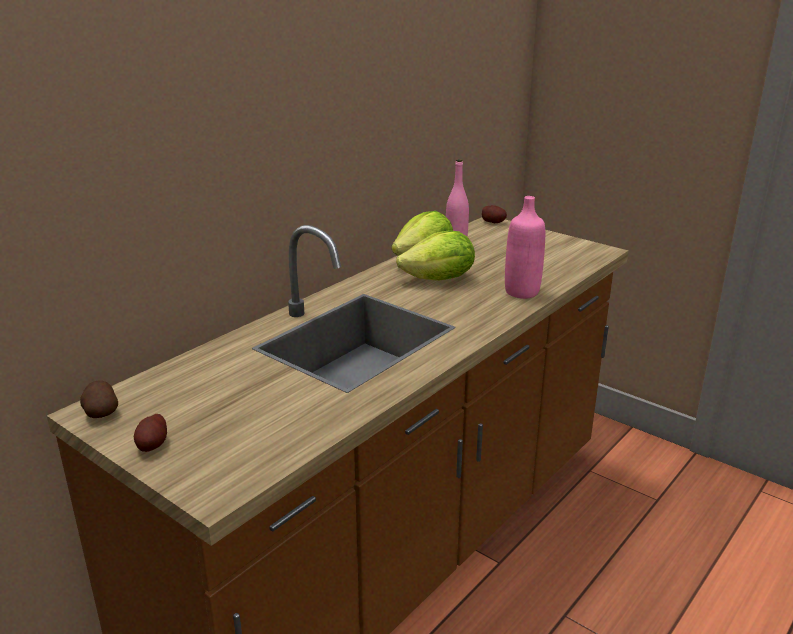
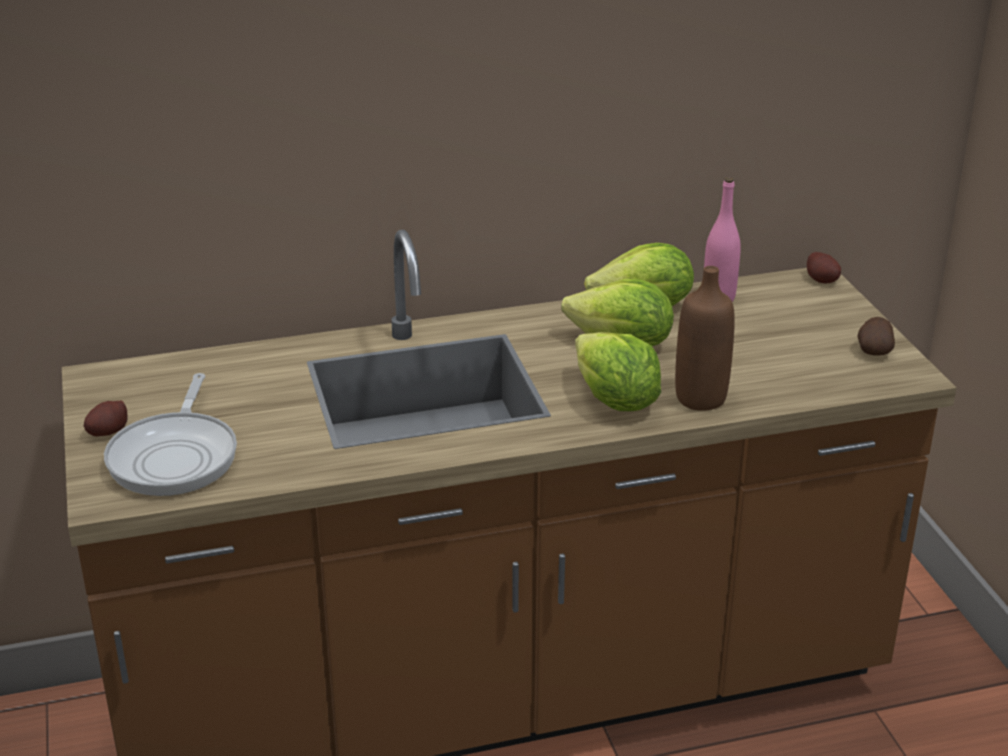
camera: 35 degrees right, 5 degrees up
(101, 412) = (104, 381): potato -> potato (873, 350)
(235, 441) = (176, 456): none -> frying pan
(479, 308) = (614, 401): none -> lettuce
(522, 292) = (700, 398): pink bottle -> brown bottle

